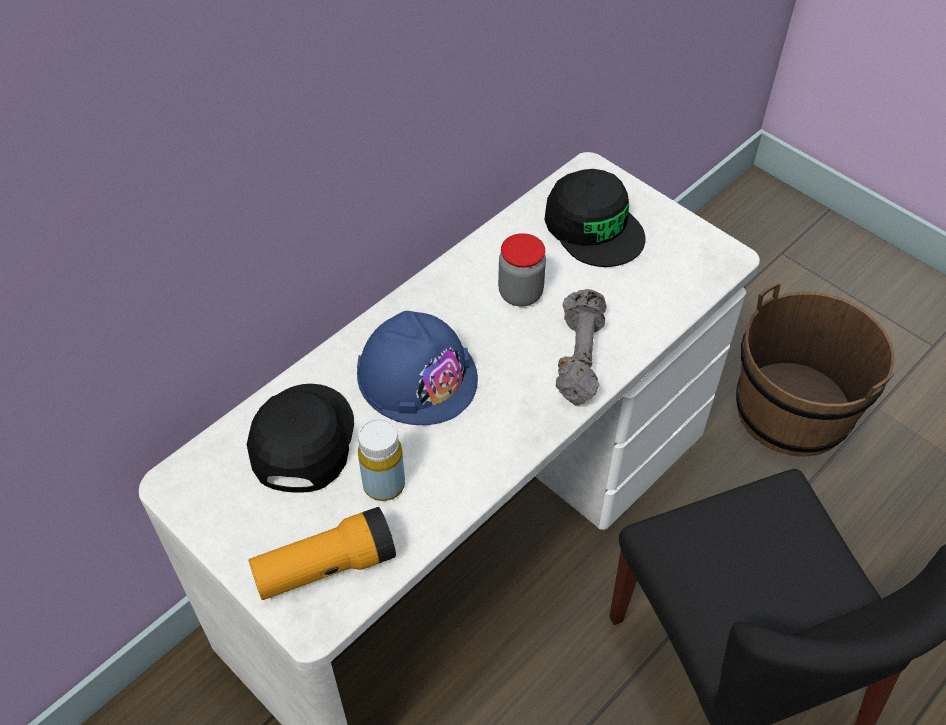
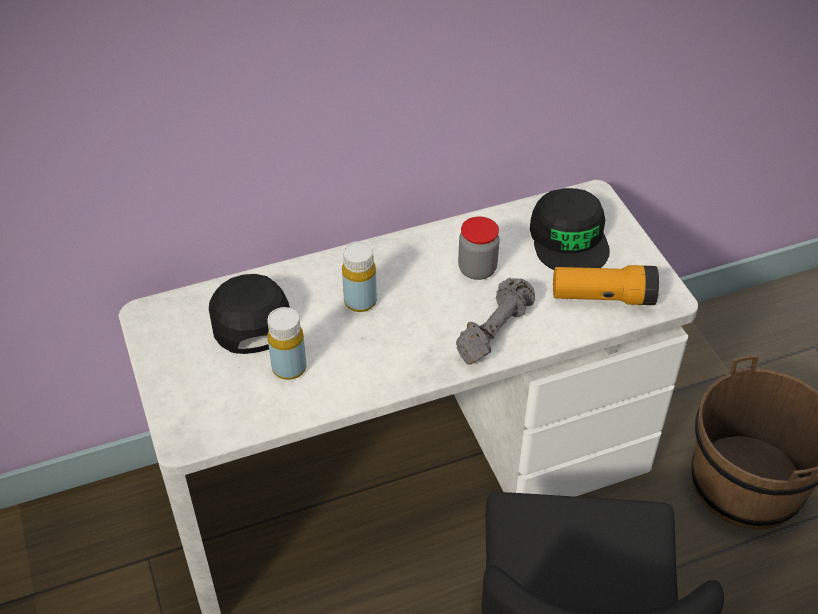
camera: 25 degrees right, 5 degrees down
(301, 440) = (249, 316): black cap -> black cap turned 45 degrees counterclockwise
(325, 567) = (214, 408): flashlight -> flashlight (602, 297)
(417, 375) = (360, 301): blue hard hat -> yellow bottle

